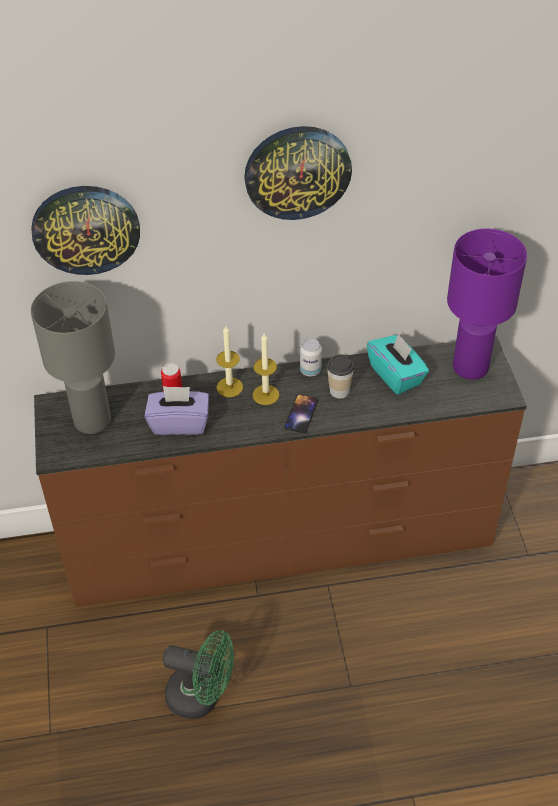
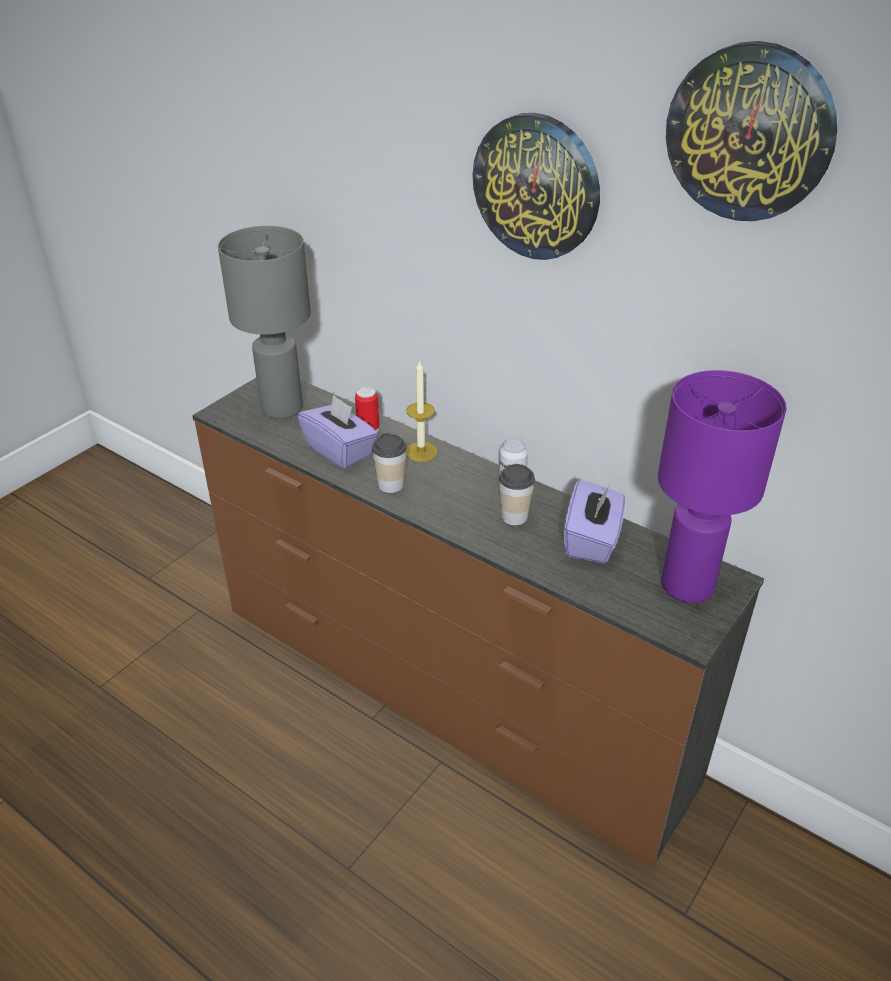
camera: 45 degrees right, 10 degrees down
(86, 229) = (326, 179): wall clock -> wall clock (749, 133)
(202, 696) = (225, 759): green fan -> none
(244, 423) = (391, 485): none -> cup
(265, 395) = (442, 476): candle -> none
(301, 414) = (450, 511): phone -> none
(396, 375) = (592, 540): turquoise tissue box -> purple tissue box

